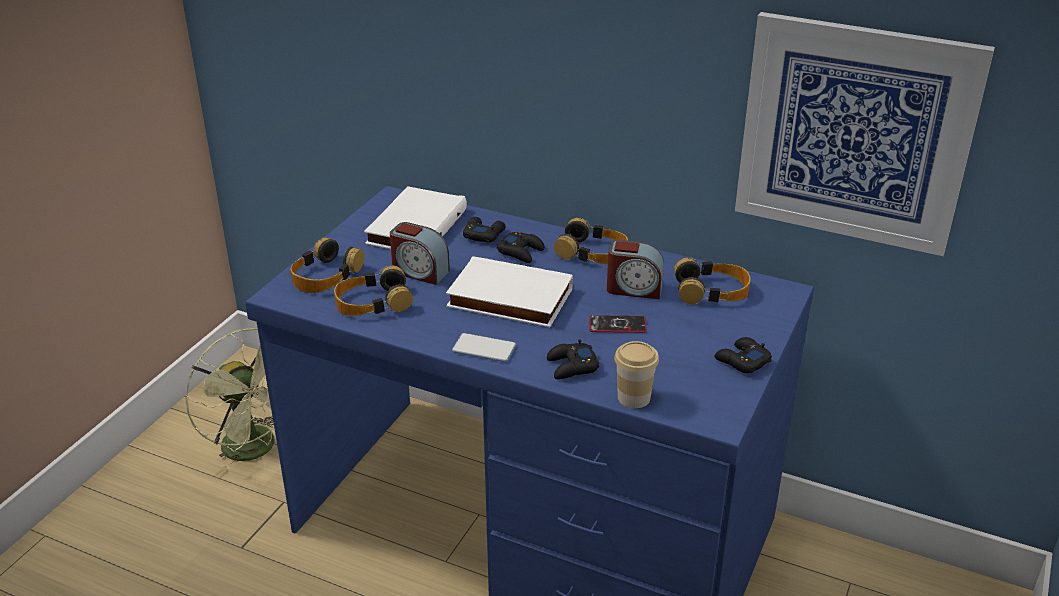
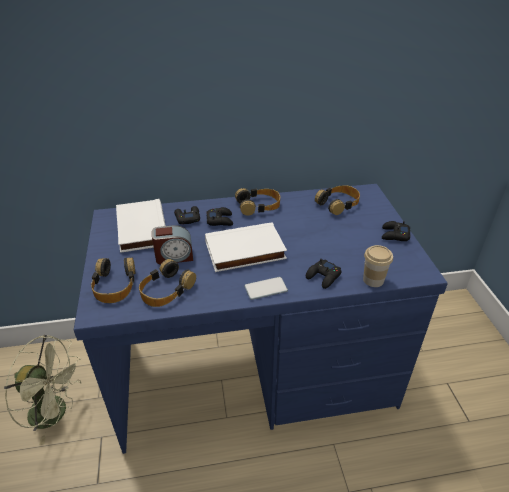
camera: 35 degrees left, 5 degrees up
(617, 325) = (317, 242): phone -> none
(634, 288) = (301, 217): alarm clock -> none
(854, 133) = (397, 91): picture -> none

